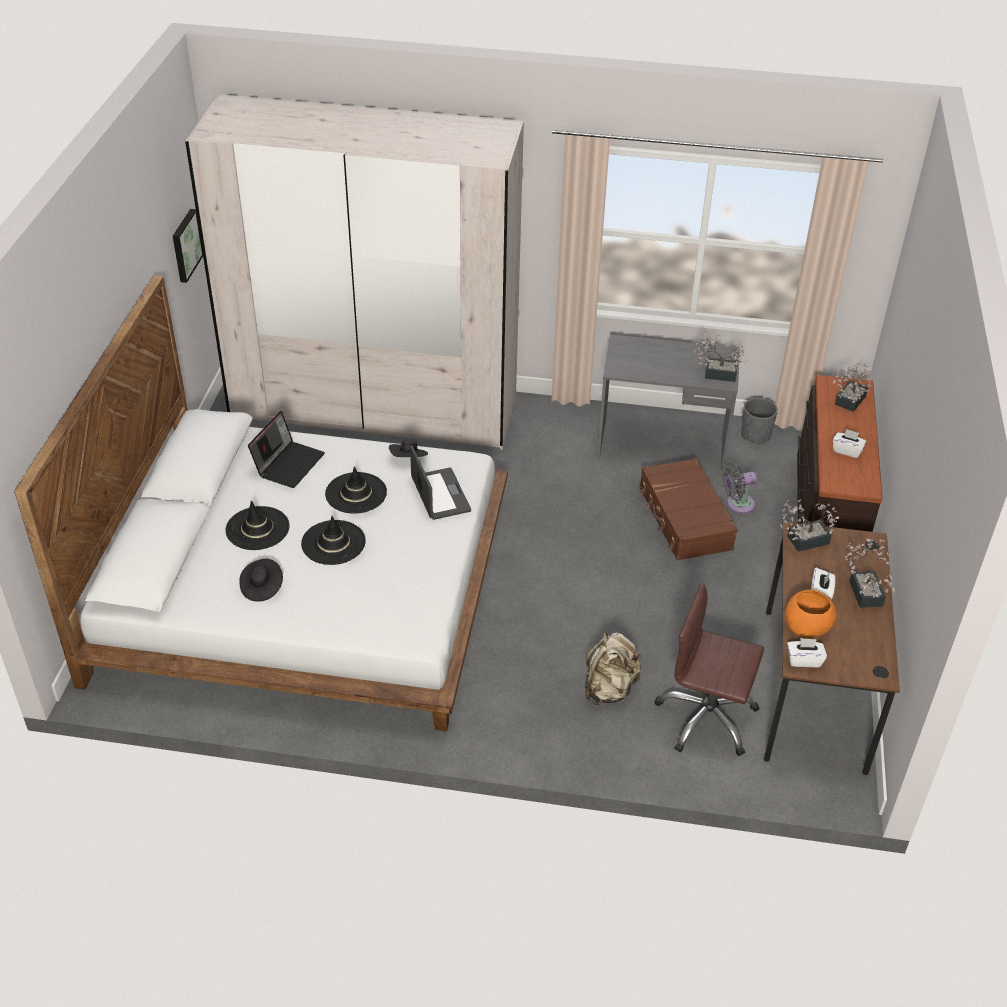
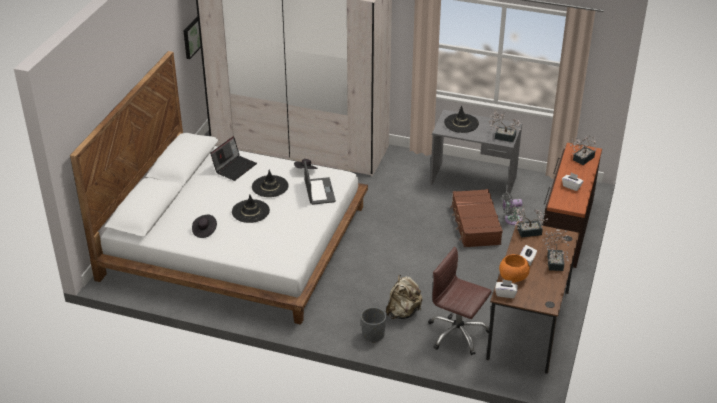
camera: 10 degrees right, 5 degrees down
(257, 529) = (209, 200): black hat -> black hat (461, 123)
(755, 435) = (534, 181): grey planter -> grey planter (373, 335)

